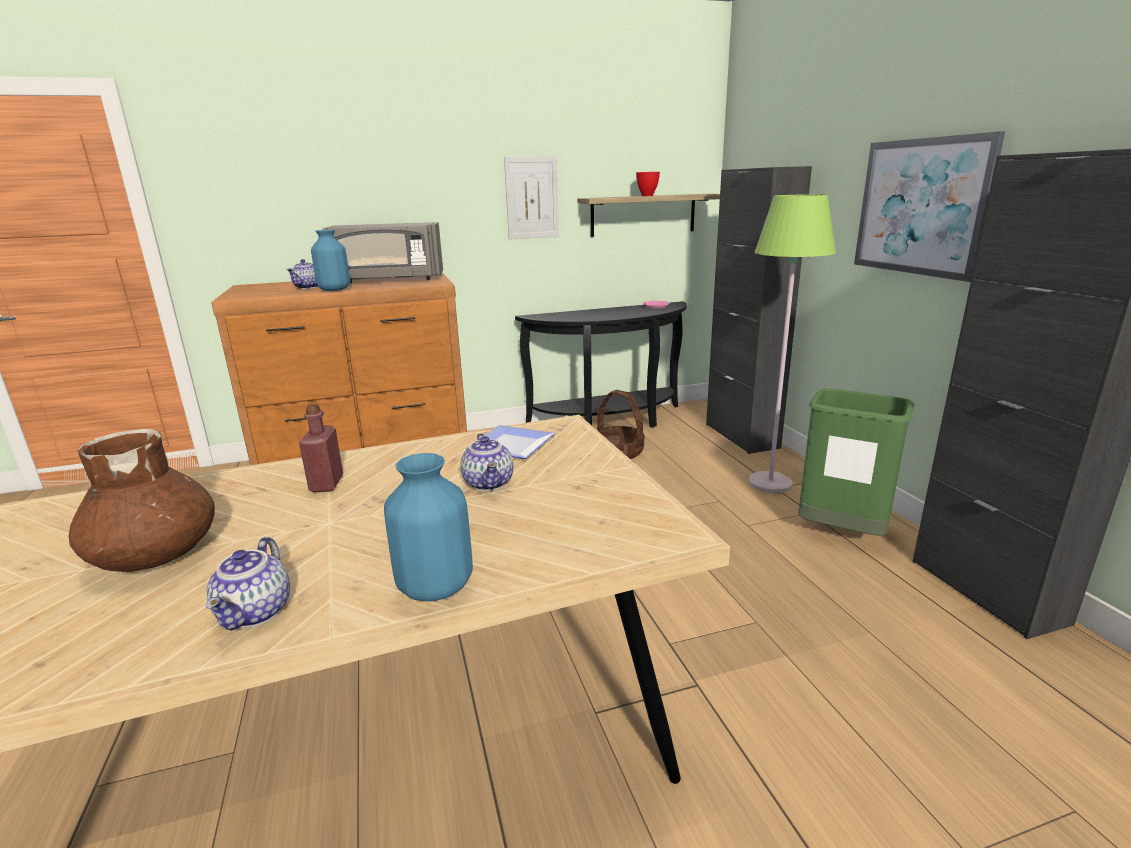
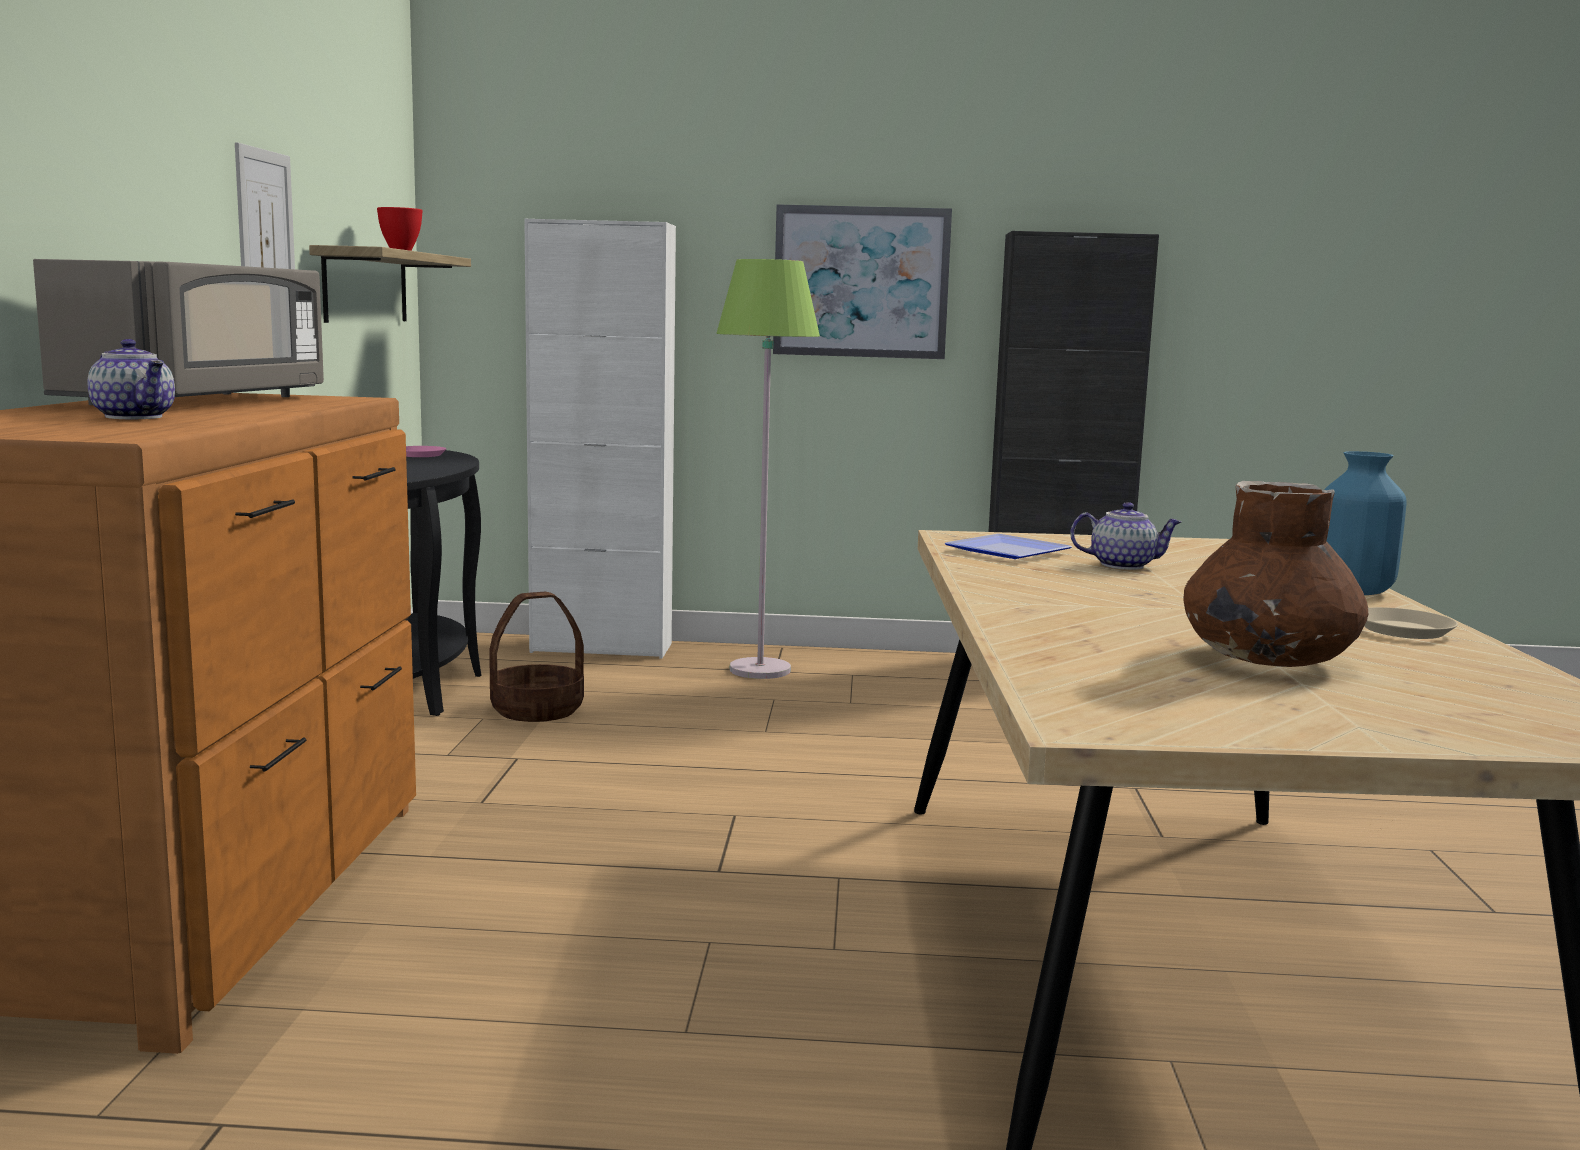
camera: 70 degrees left, 10 degrees down
(257, 613) = (1402, 630): teapot -> beige plate
(326, 484) = (1081, 605): red bottle -> none
(335, 289) = (247, 414): blue vase -> none
(741, 436) = (601, 648): black cabinet -> white cabinet
(840, 533) = (909, 676): green trash can -> none

